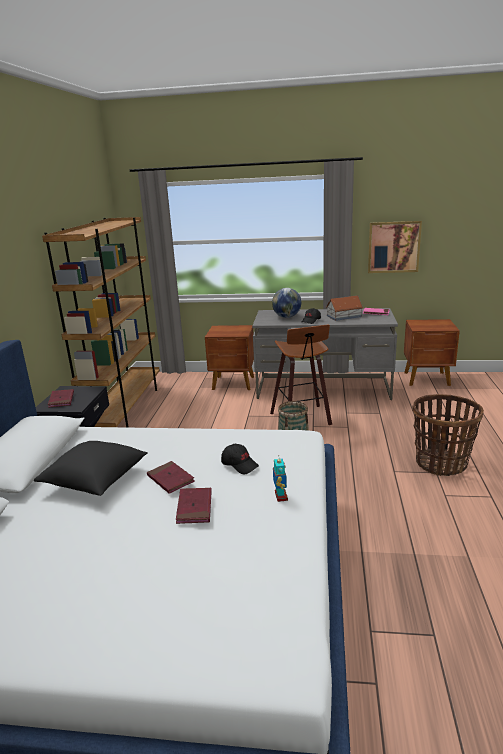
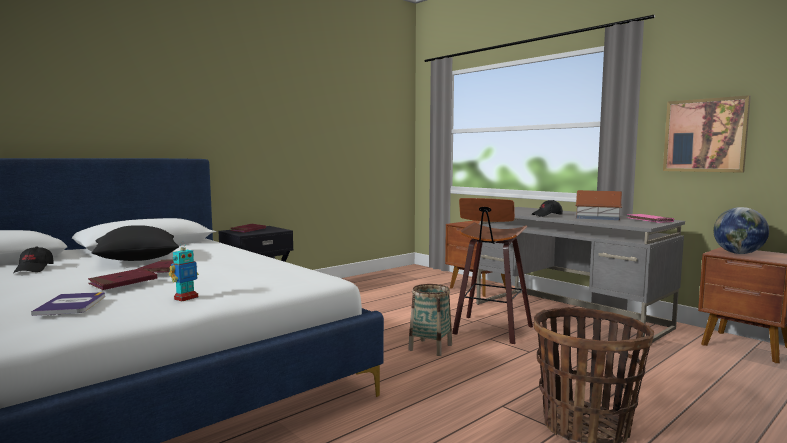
camera: 40 degrees right, 15 degrees down
(126, 408) = (357, 281): brown bookcase -> none
(240, 464) = (225, 276): black cap -> black cap (34, 269)
(241, 545) = (71, 305): none -> book
(286, 317) = (530, 211): globe -> globe (738, 253)

